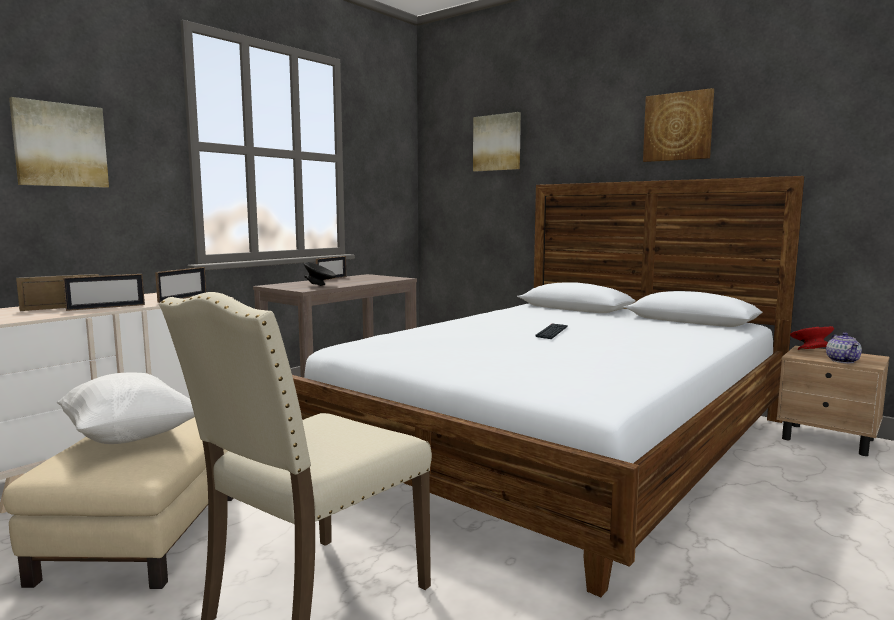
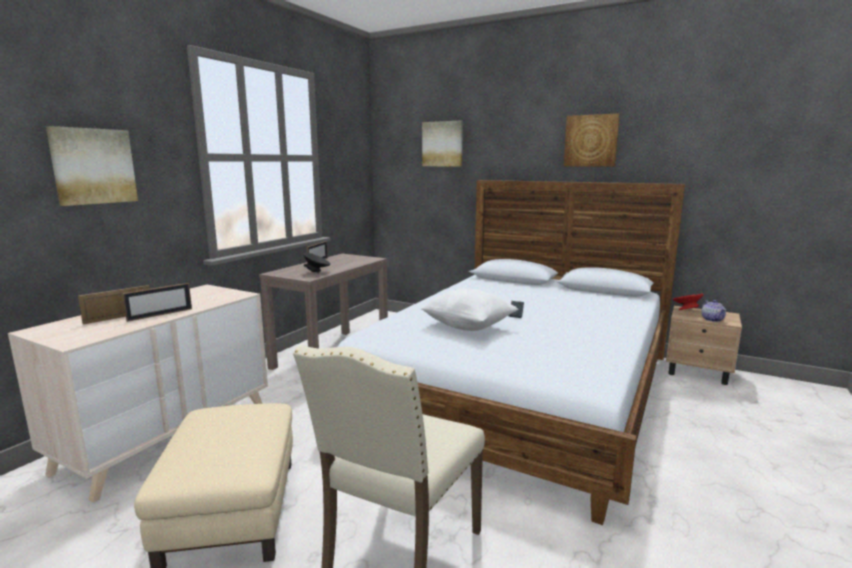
camera: 10 degrees left, 5 degrees up
(130, 436) = (221, 436): white pillow -> white pillow (468, 327)
(183, 298) = (217, 297): picture frame -> none

